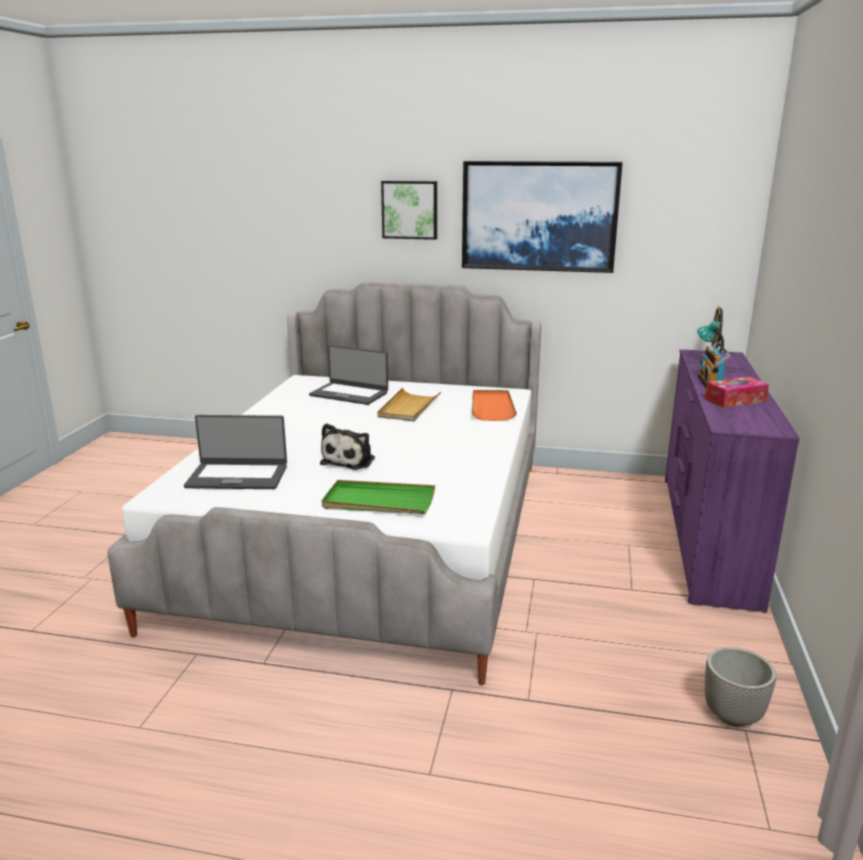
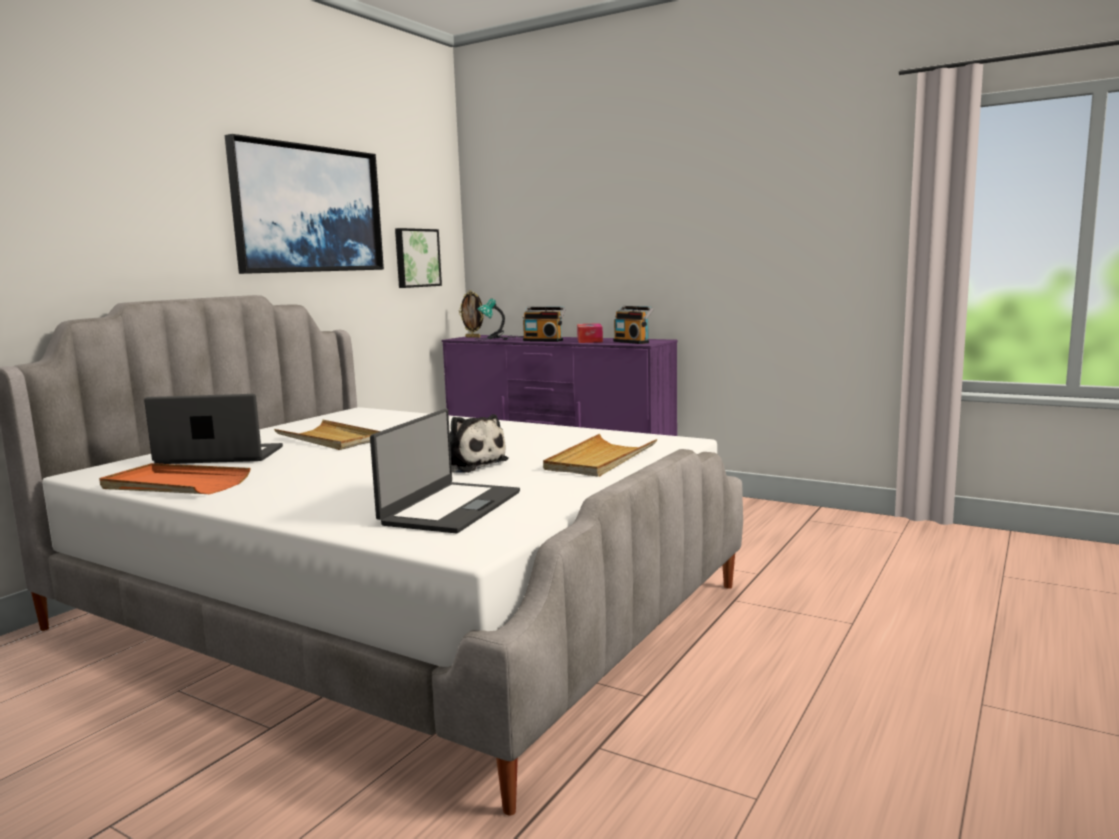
camera: 70 degrees left, 10 degrees down
(349, 394) = (219, 456): laptop -> laptop turned 135 degrees counterclockwise
(378, 502) = (600, 460): green tray -> beige tray
(410, 209) = (163, 195): picture -> picture (416, 258)
(492, 407) = (390, 418): orange tray -> orange tray (174, 485)
(732, 716) = (792, 520): planter -> none
(739, 420) = (632, 342): none -> radio

